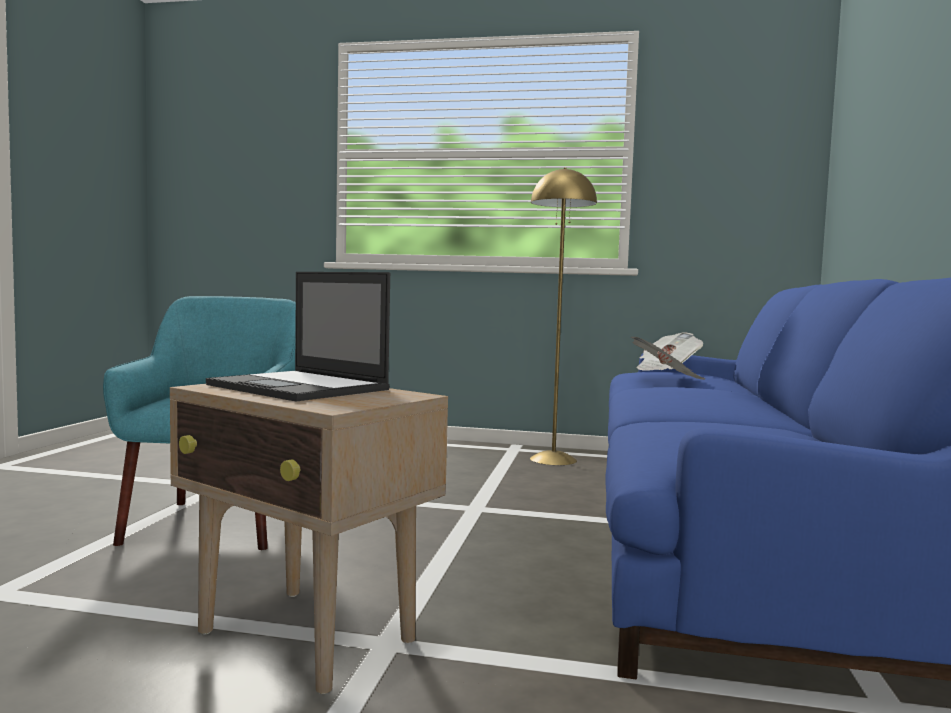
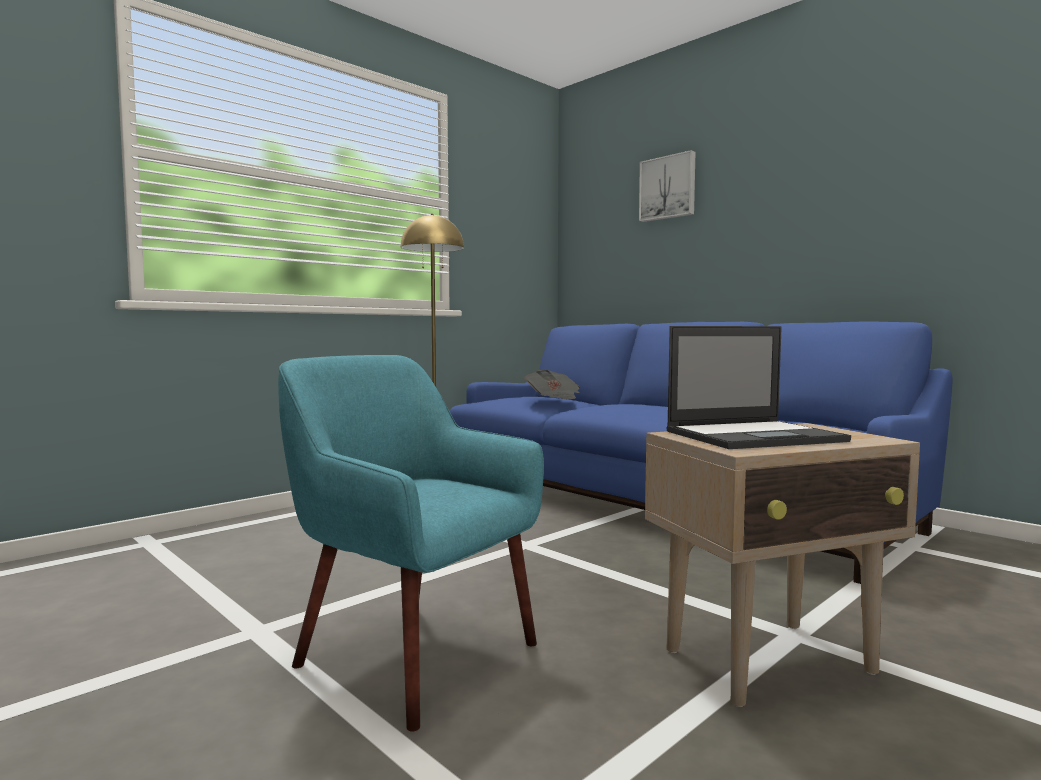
camera: 55 degrees left, 0 degrees up
(666, 369) = (507, 396): newspaper -> none
(899, 75) = (668, 188): none -> picture

